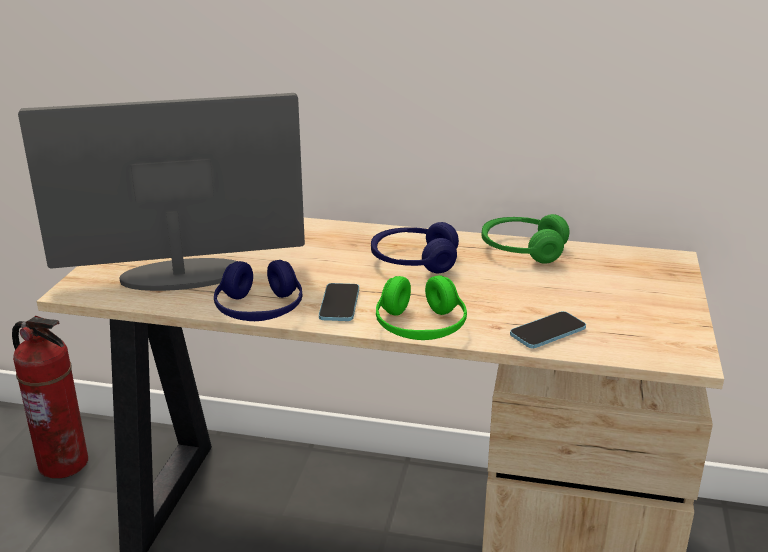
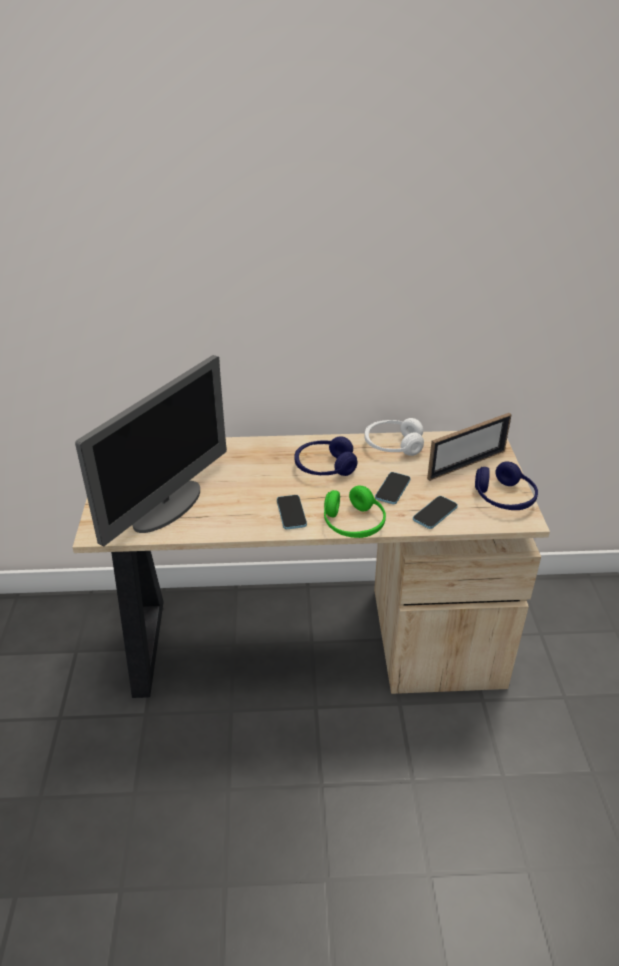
camera: 15 degrees left, 10 degrees up
(64, 463) = (56, 636): fire extinguisher -> none
(182, 276) = (168, 506): monitor -> monitor turned 150 degrees clockwise
(259, 310) = (239, 527): blue headphones -> blue headphones (504, 498)
(498, 297) = (392, 489): none -> phone
(522, 250) = (393, 445): green headphones -> white headphones
(622, 283) = (466, 464): none -> picture frame

